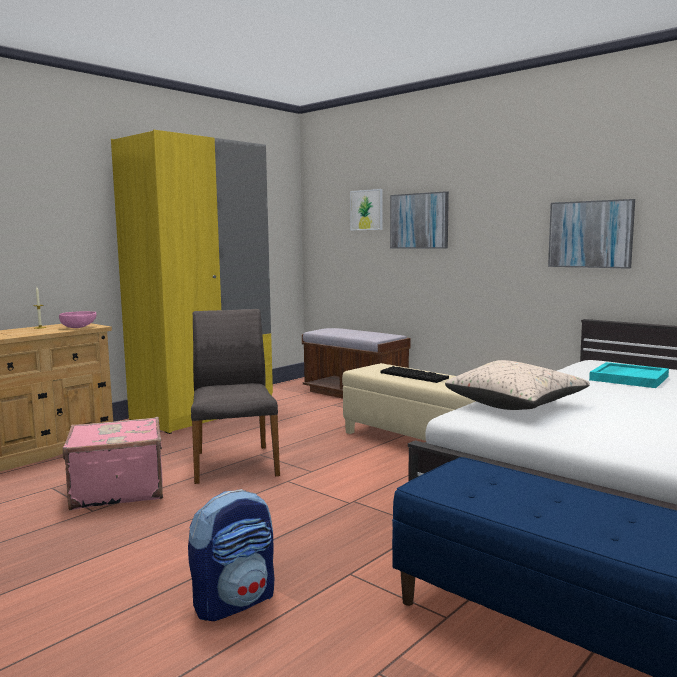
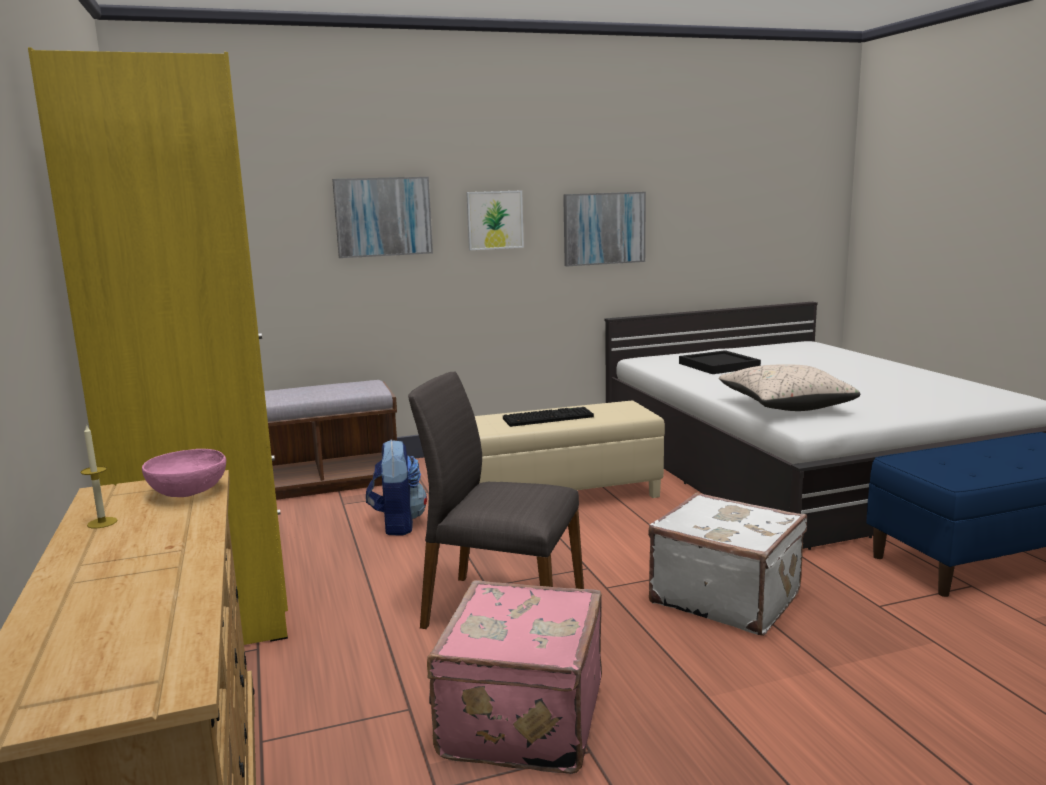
camera: 60 degrees left, 5 degrees up
(235, 602) = (925, 676): backpack -> backpack (397, 524)
(308, 516) = (725, 597): none -> white suitcase
(366, 210) = (282, 201): picture -> picture (495, 220)
(628, 378) = (718, 365): turquoise tray -> black tray

